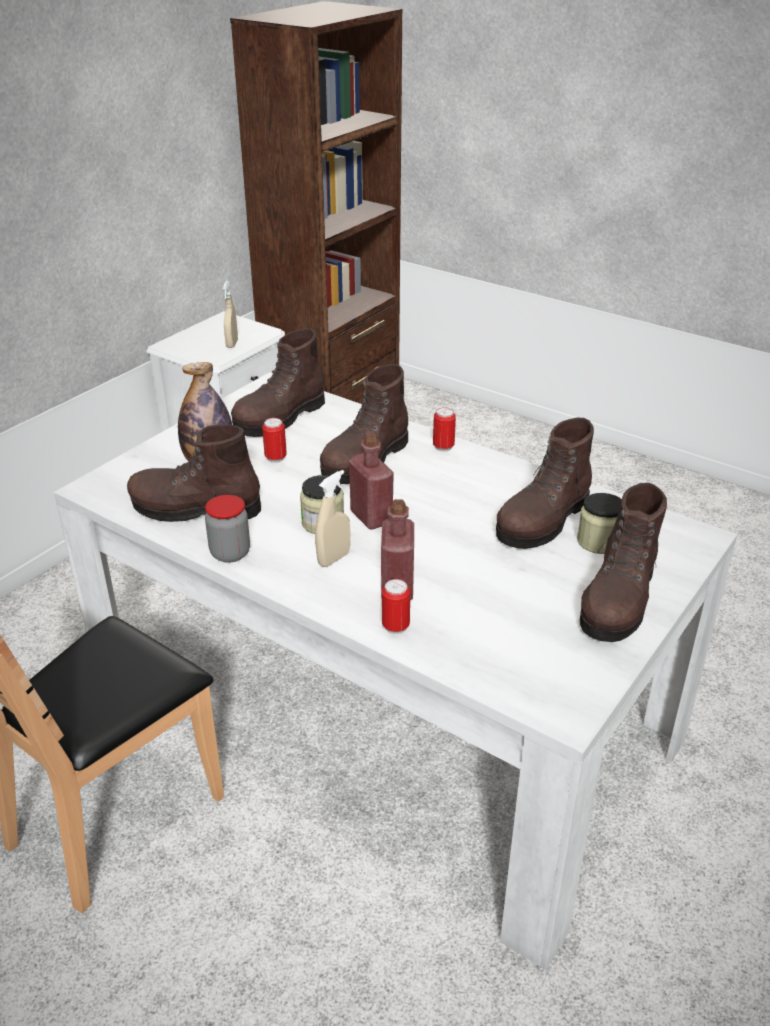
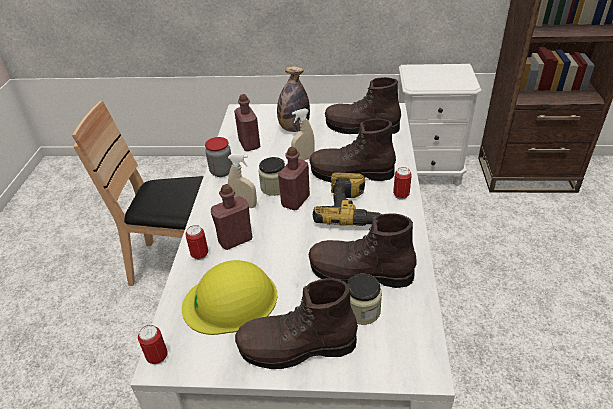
camera: 60 degrees right, 5 degrees up
(195, 509) = (249, 144): brown boot -> red bottle
(232, 344) = (439, 82): beige spray bottle -> beige spray bottle (303, 159)
(275, 458) = (320, 145): can -> can (157, 357)
(433, 487) = (351, 210): none -> power drill
(506, 626) = (231, 300): none -> yellow hard hat

